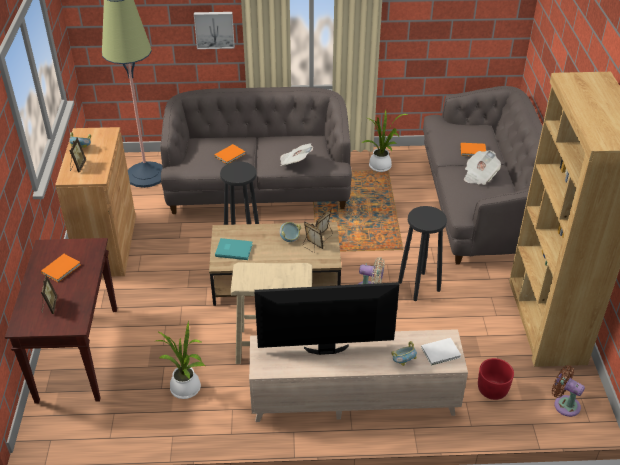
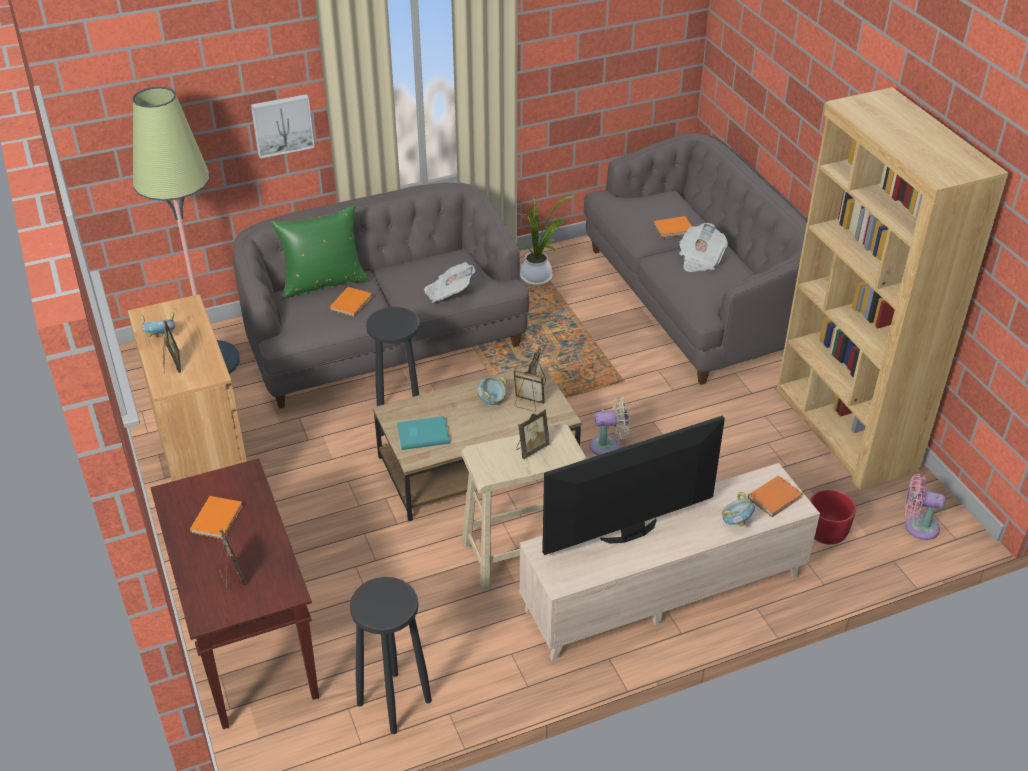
camera: 20 degrees left, 0 degrees up
(187, 390) = (435, 646): potted plant -> none
(221, 138) = (323, 283): none -> green pillow
(278, 274) = (531, 448): none -> picture frame
(418, 286) = (669, 424): black stool -> black stool (393, 701)
(442, 353) = (776, 497): white book -> orange book
(564, 404) = (917, 526): brown fan -> pink fan

